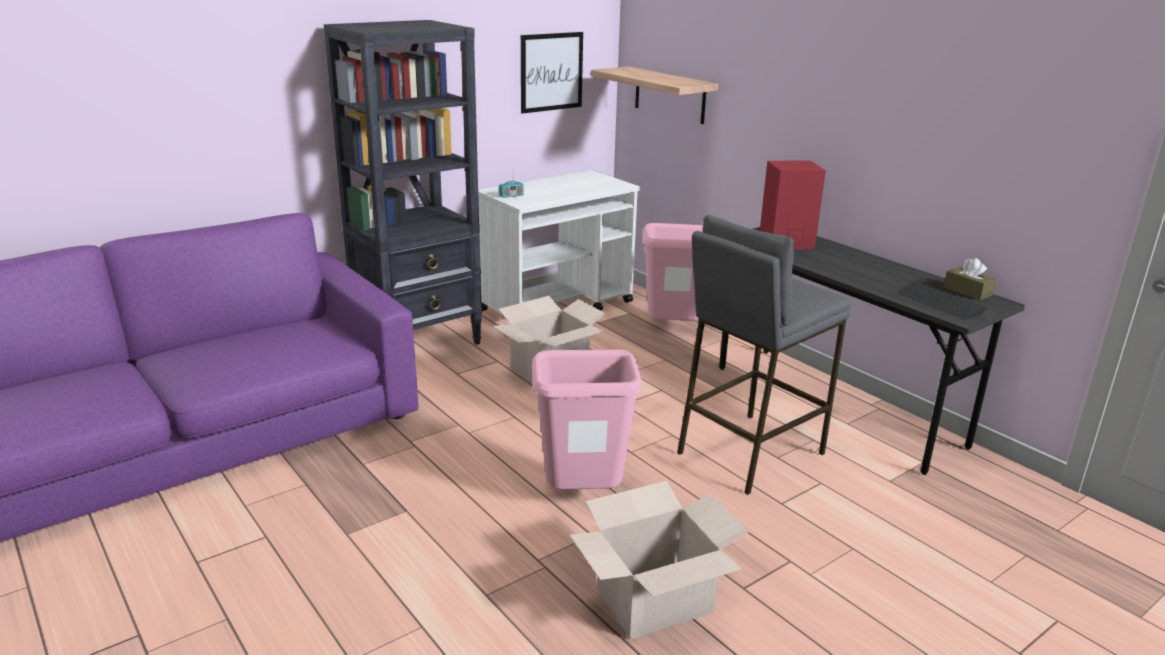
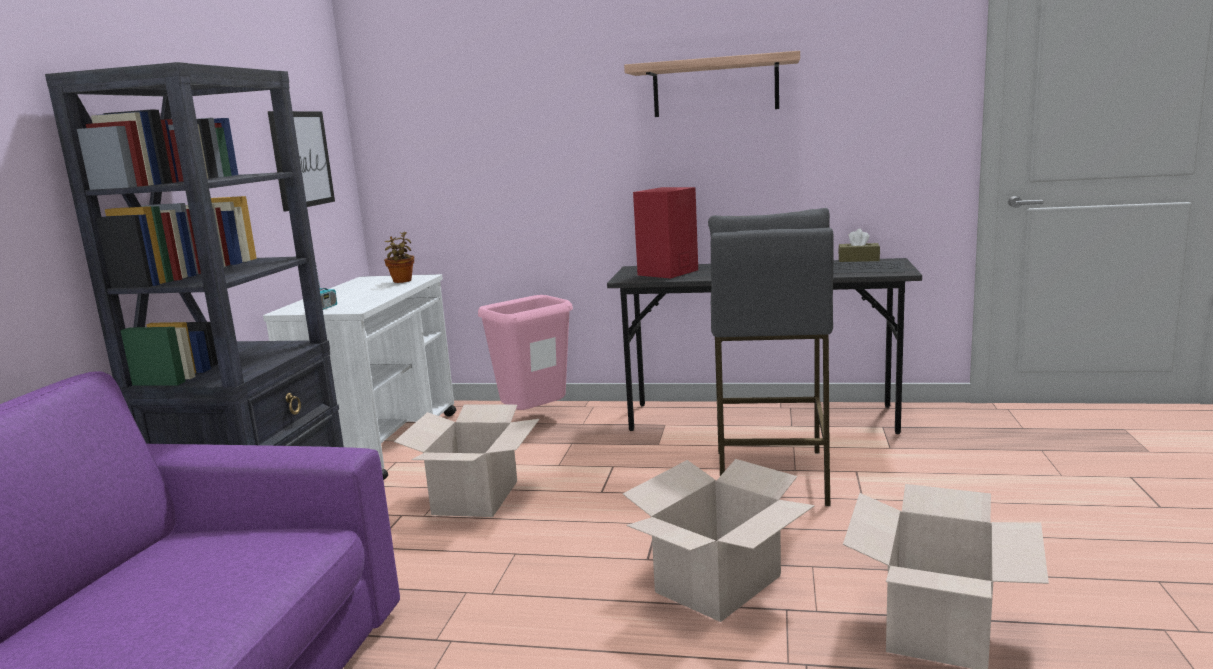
camera: 40 degrees left, 10 degrees down
(583, 497) = (717, 583): pink trash can -> cardboard box
(601, 185) = (402, 281): none -> potted plant
(669, 95) = (443, 169): shelf -> shelf (715, 87)

